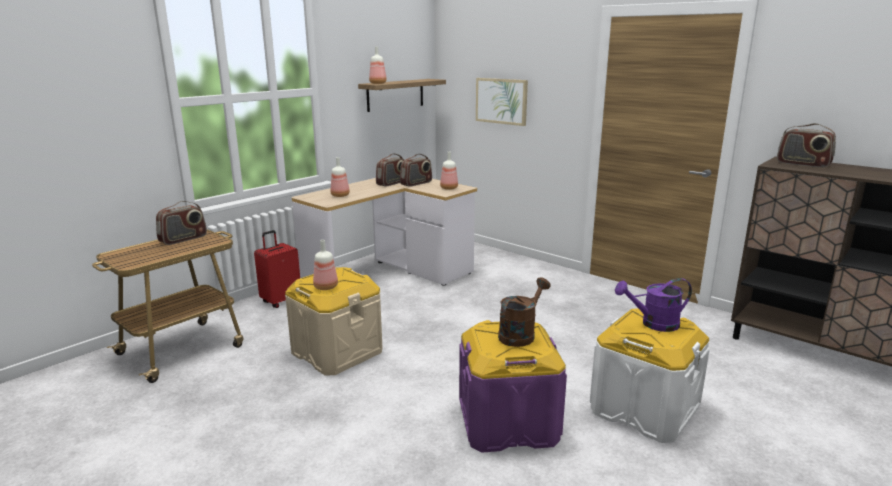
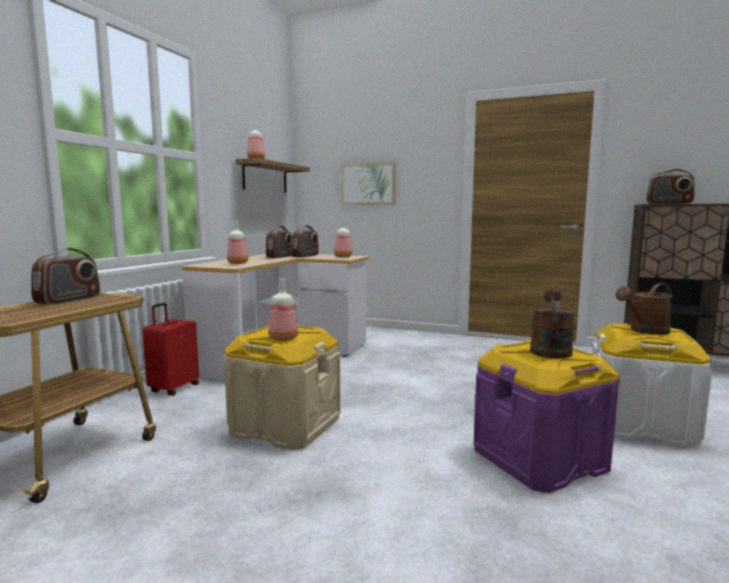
camera: 20 degrees left, 10 degrees down
(653, 324) = (645, 331): purple watering can -> brown watering can

